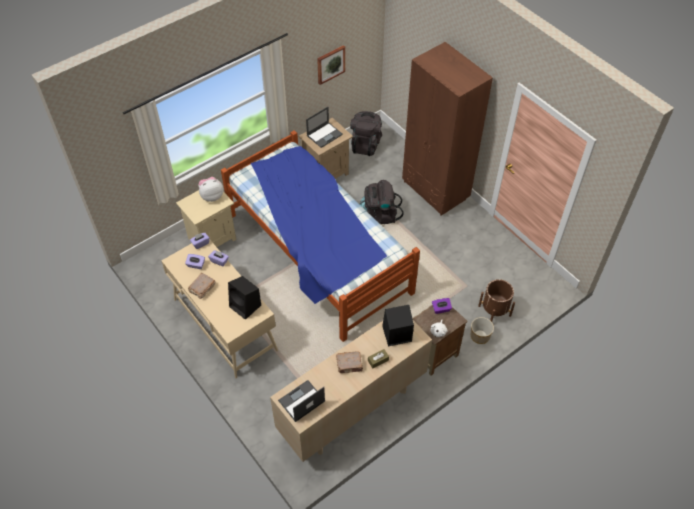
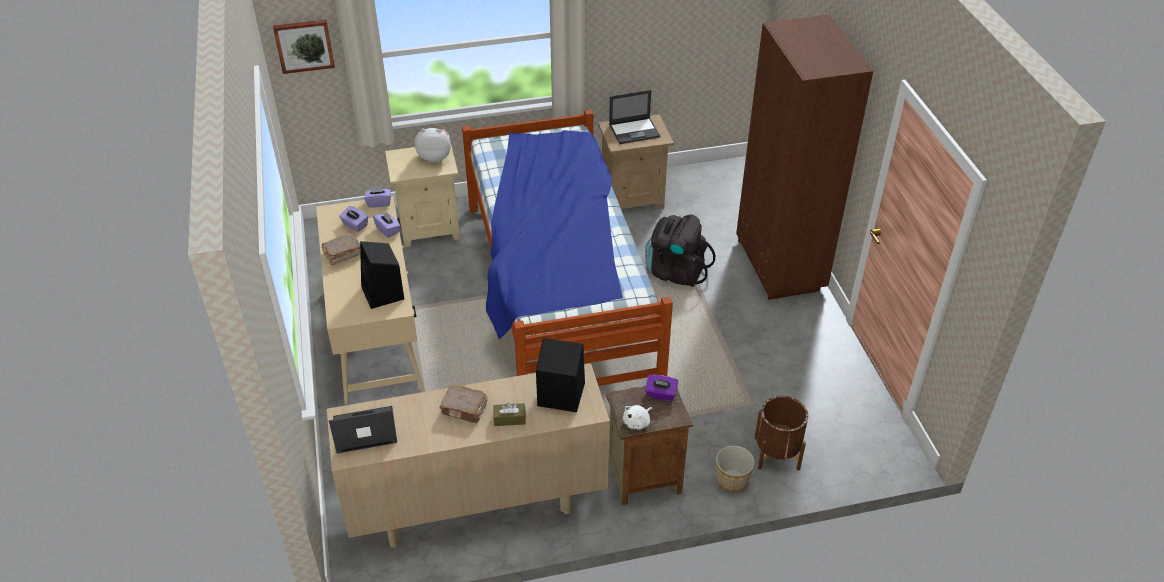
camera: 25 degrees right, 10 degrees down
(330, 64) = (671, 29): picture -> picture (304, 45)
(365, 144) = (710, 180): black backpack -> none

